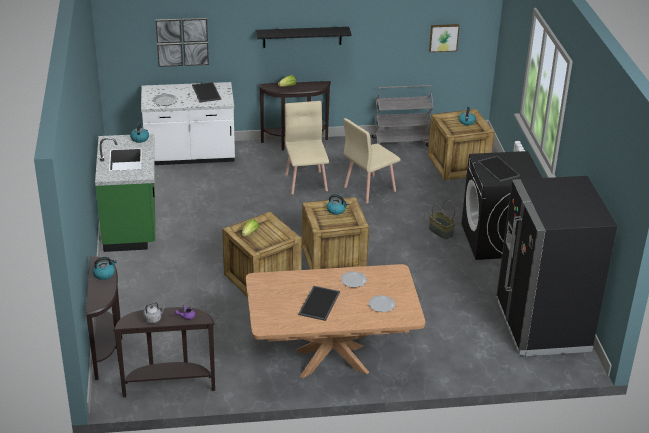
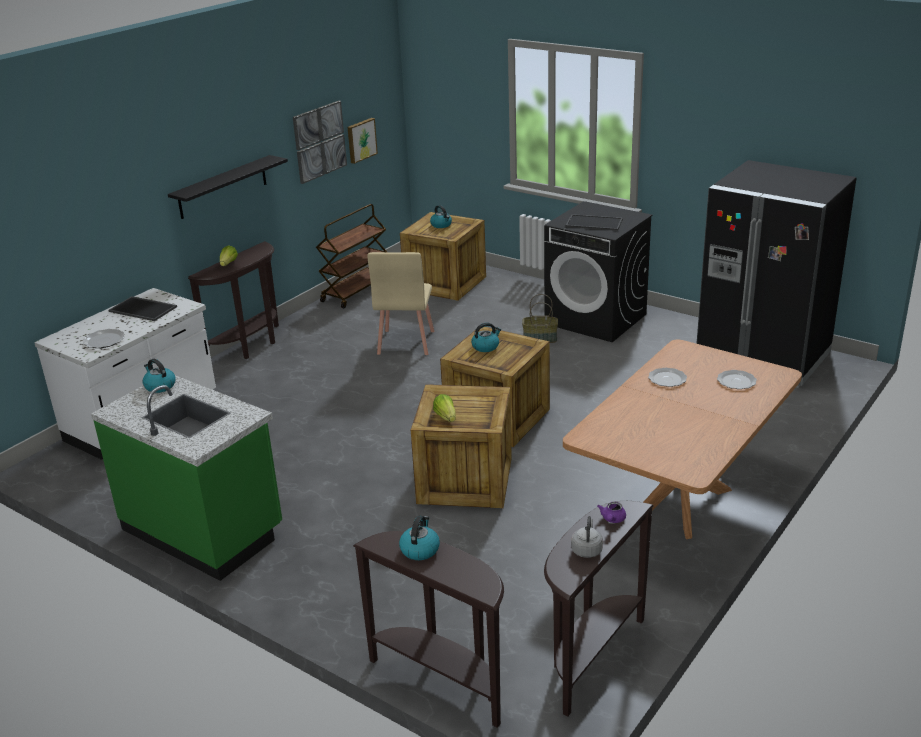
camera: 45 degrees left, 5 degrees down
(182, 42) = (76, 246): picture -> picture (319, 141)
(306, 182) = (330, 371): beige chair -> none
(318, 303) = (686, 417): tray -> none
(401, 141) = (356, 291): grey cart -> brown cart

